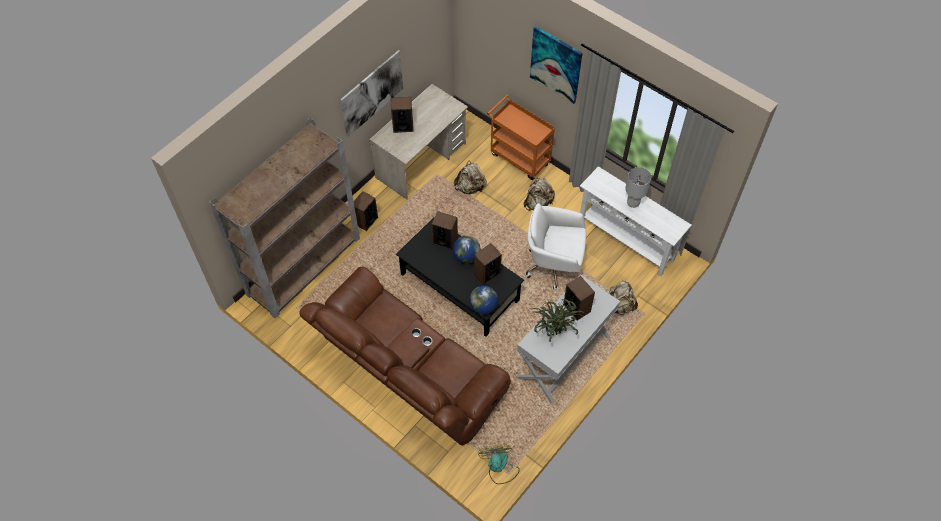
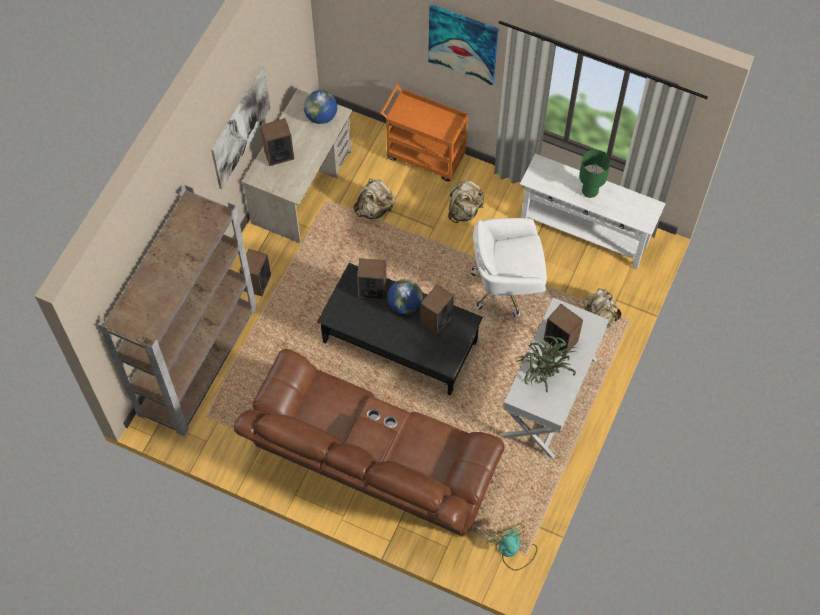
camera: 15 degrees left, 5 degrees up
(483, 307) = (444, 362): globe -> globe (321, 116)
(633, 203) = (590, 192): grey table lamp -> green table lamp

